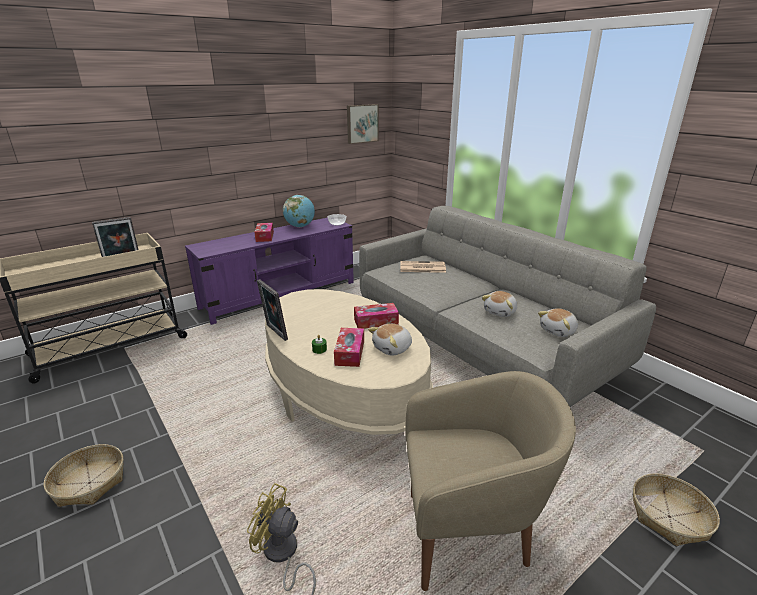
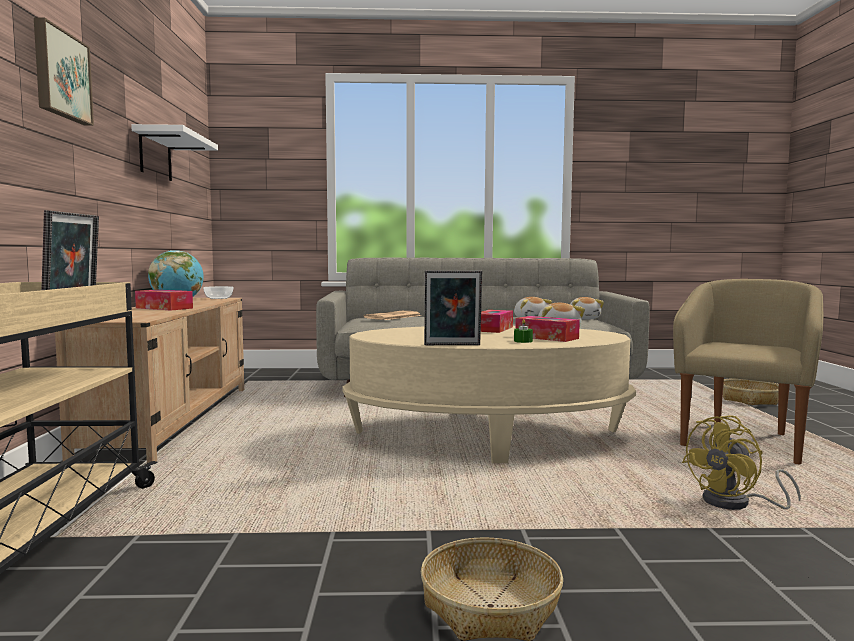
camera: 55 degrees left, 20 degrees down
(280, 295) = (174, 419): purple tv stand -> beige tv stand
(302, 129) = (155, 156): none -> white shelf
(362, 123) = (194, 170): picture -> picture (60, 75)

